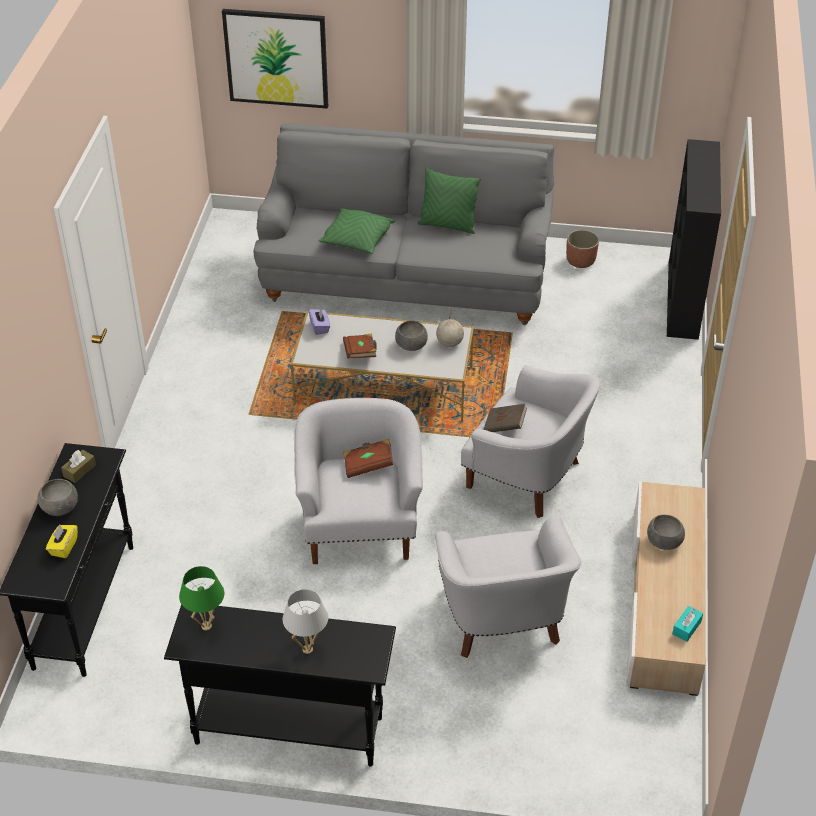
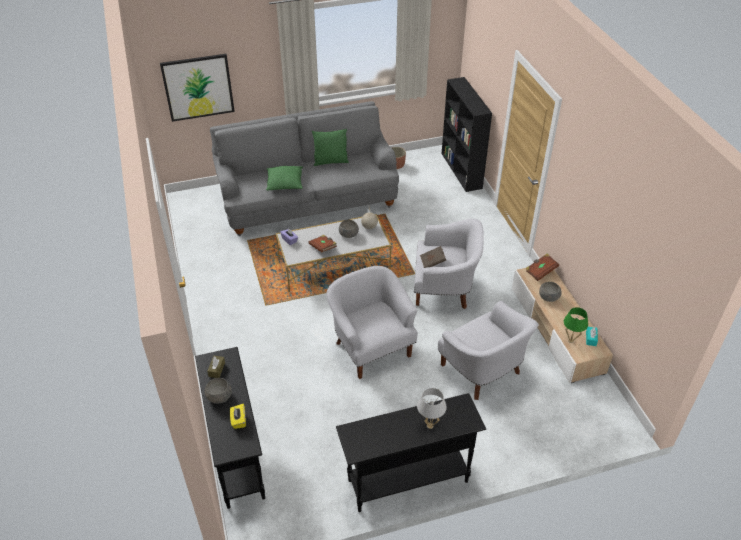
camera: 25 degrees left, 0 degrees up
(206, 626) = (361, 435): green table lamp -> green table lamp (571, 340)
(368, 465) = (373, 309): brown book -> brown book (540, 271)

